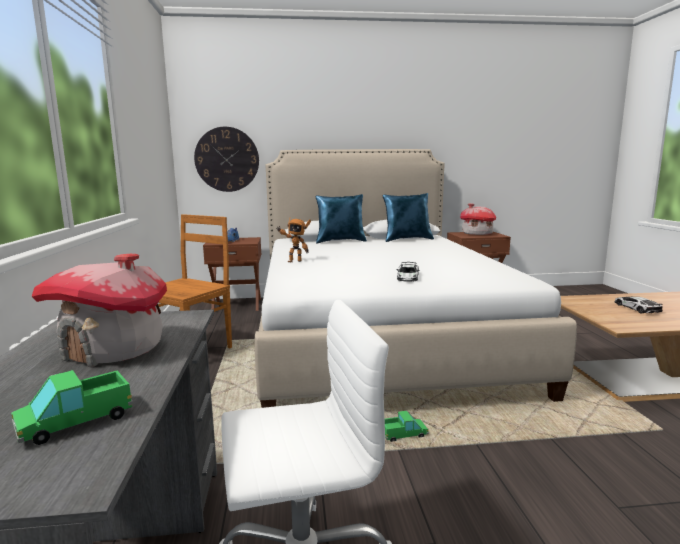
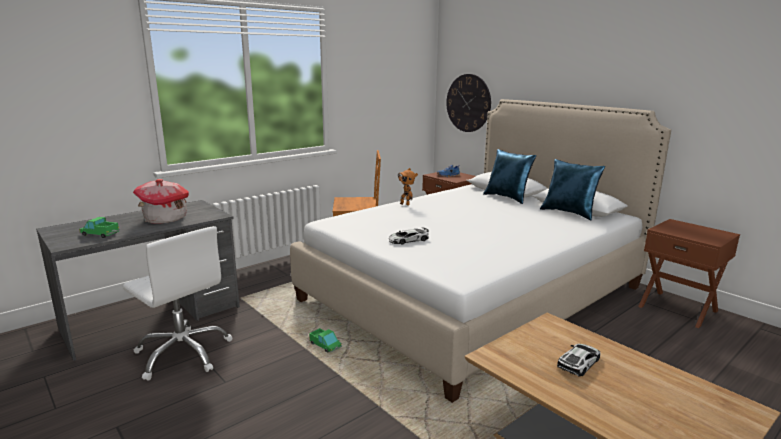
camera: 55 degrees right, 5 degrees up
(477, 233) = (695, 230): toy house -> none

